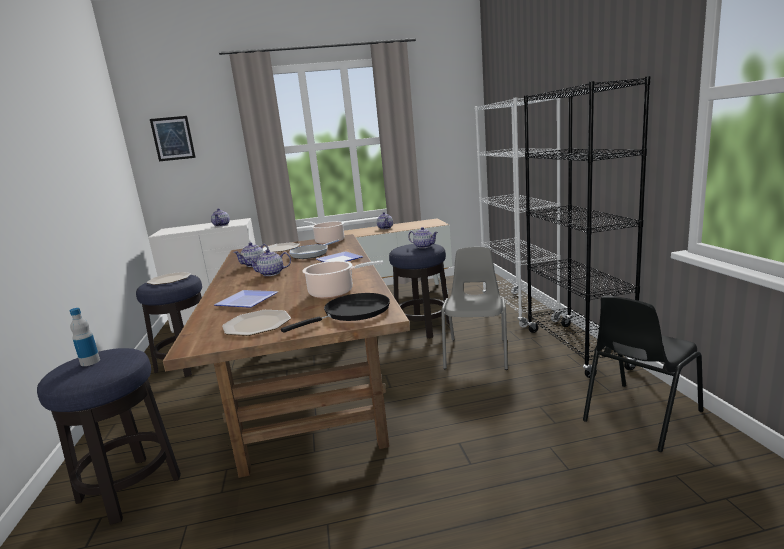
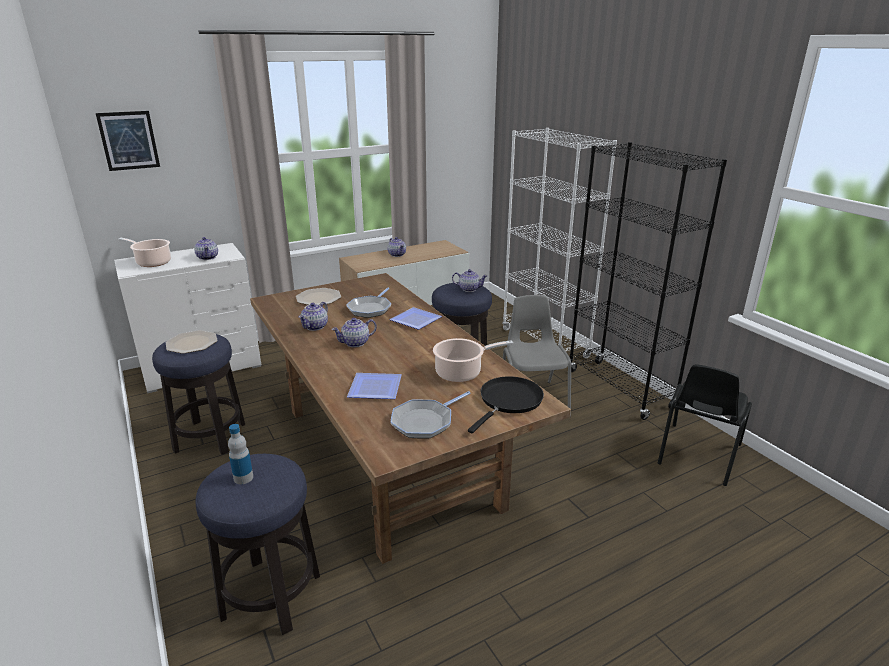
camera: 20 degrees left, 10 degrees up
(257, 324) = (425, 422): plate -> frying pan
(328, 241) = (368, 286): cooking pot -> cooking pot (152, 262)

